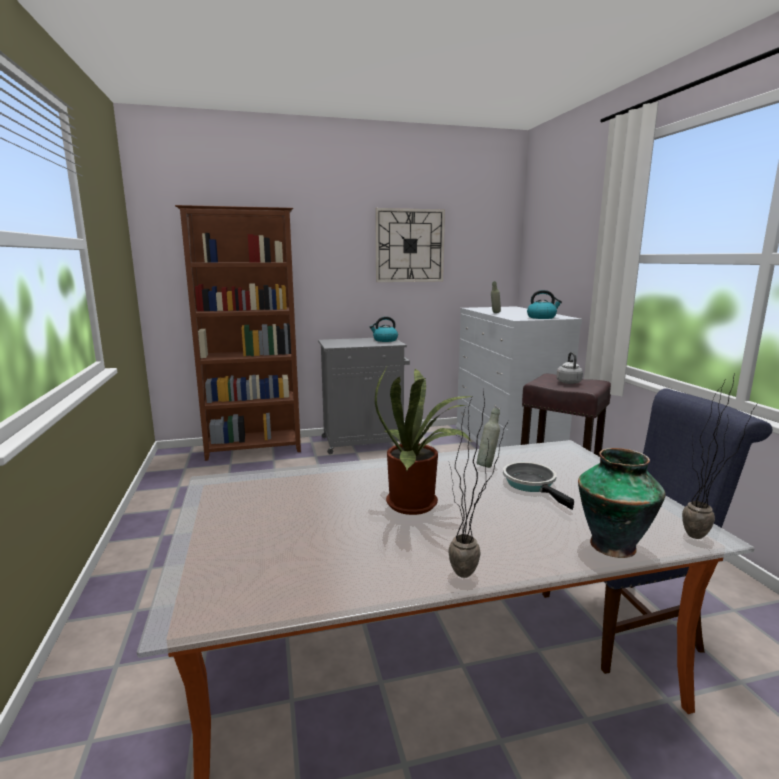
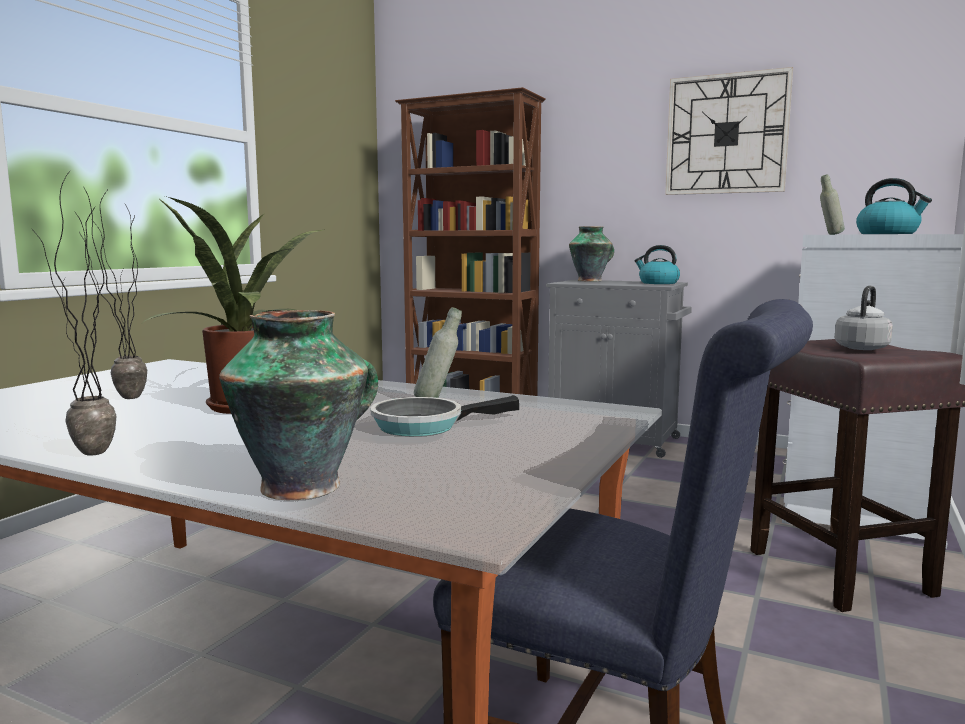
camera: 40 degrees right, 5 degrees down
(337, 341) = (591, 280): none -> vase
(532, 485) = (424, 425): frying pan -> frying pan turned 135 degrees counterclockwise
(701, 541) = (436, 525): potted plant -> potted plant (121, 399)

